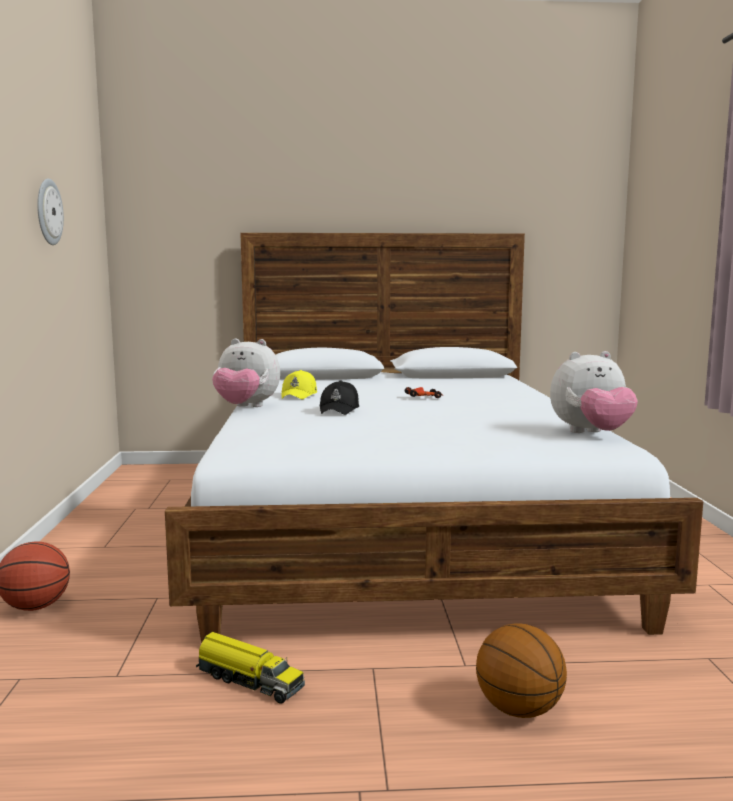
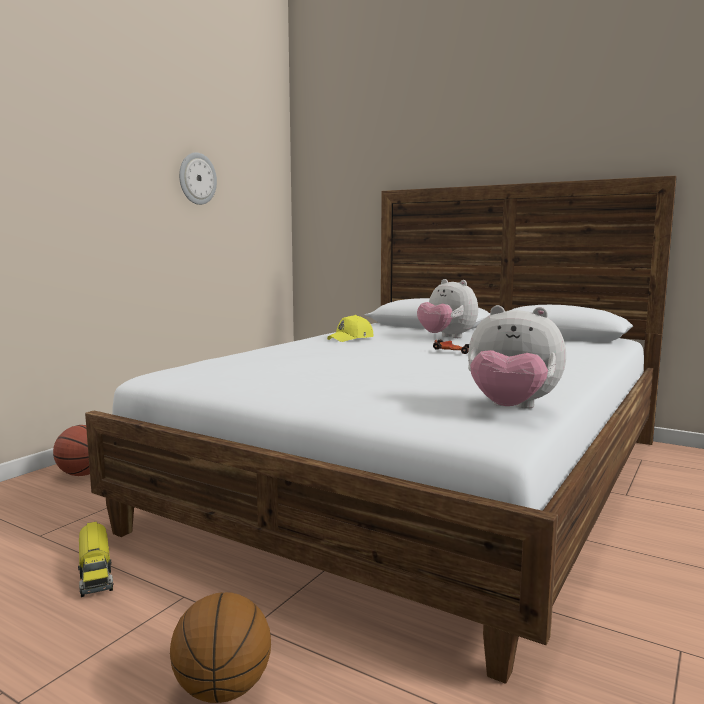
camera: 35 degrees right, 0 degrees up
(246, 407) = (282, 343): plush toy -> plush toy (446, 337)
(340, 409) = (333, 352): black cap -> none

